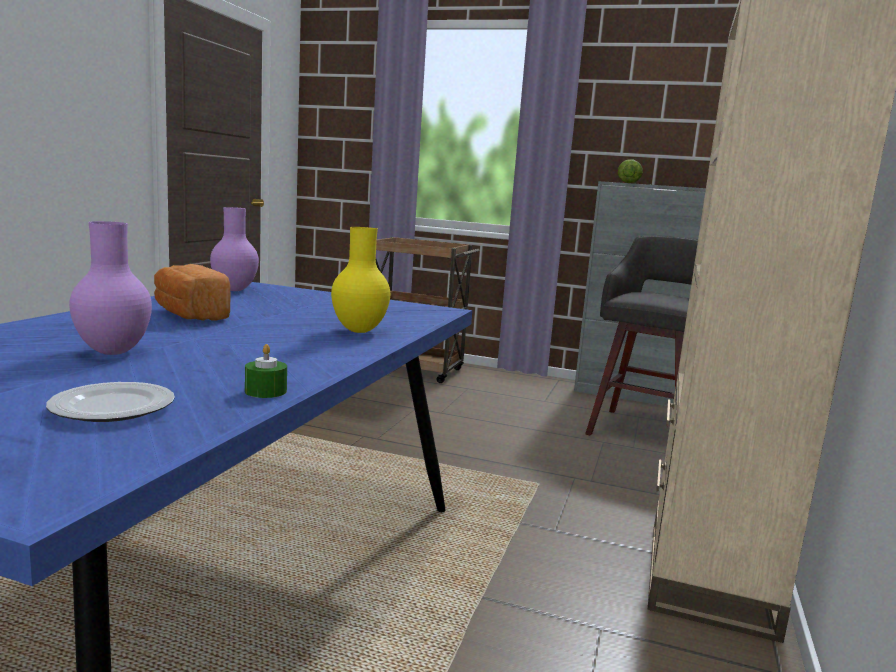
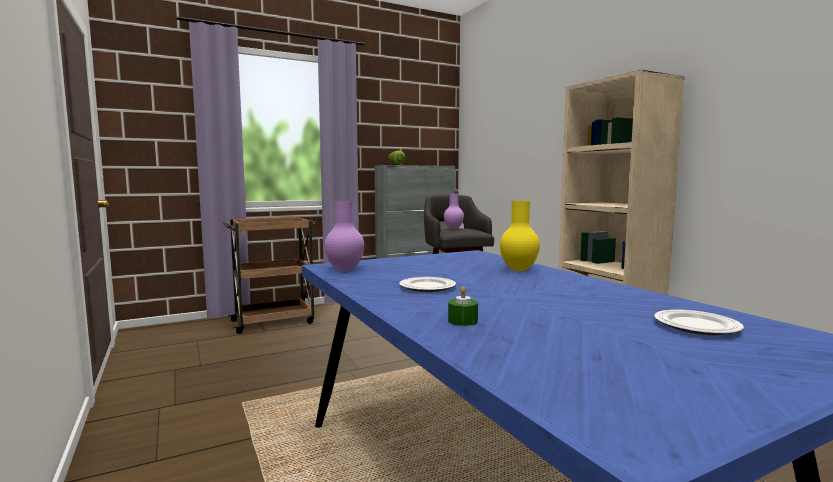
camera: 45 degrees left, 5 degrees down
(113, 351) = (539, 312): purple vase -> purple vase (453, 229)
(189, 314) = (427, 287): bread -> plate
(266, 391) = (663, 300): green candle -> green candle (462, 321)

